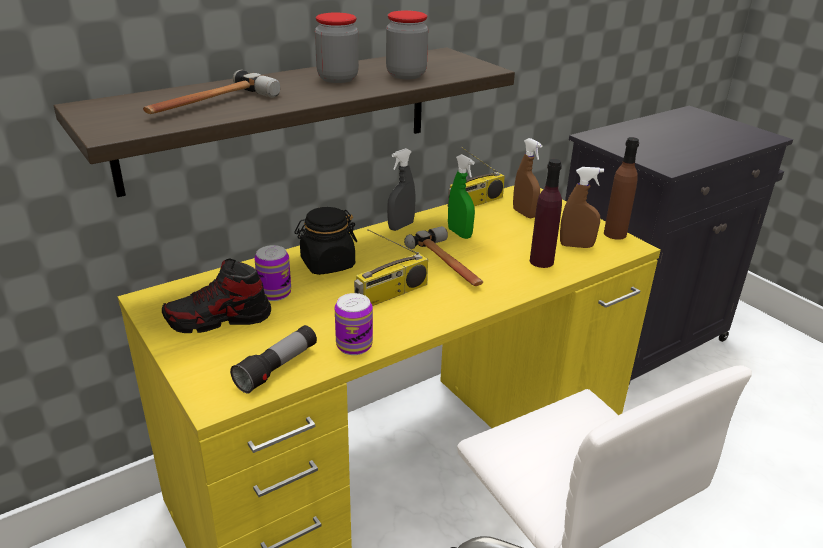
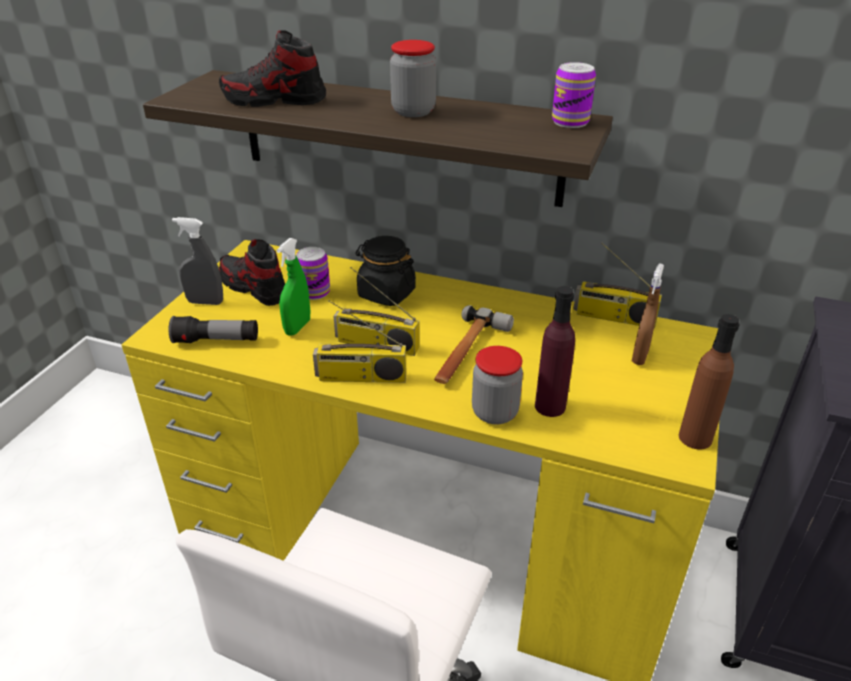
camera: 55 degrees right, 5 degrees up
(210, 104) = (274, 100): hammer -> shoe
(354, 345) = (279, 360): can -> can (570, 122)
(401, 226) = (500, 298): grey spray bottle -> grey spray bottle (205, 302)
(406, 75) = (474, 128): jar -> jar (495, 412)
(426, 316) = (360, 377): none -> radio
(459, 233) = (535, 334): green spray bottle -> green spray bottle (297, 327)
(576, 246) = (621, 418): brown spray bottle -> none

